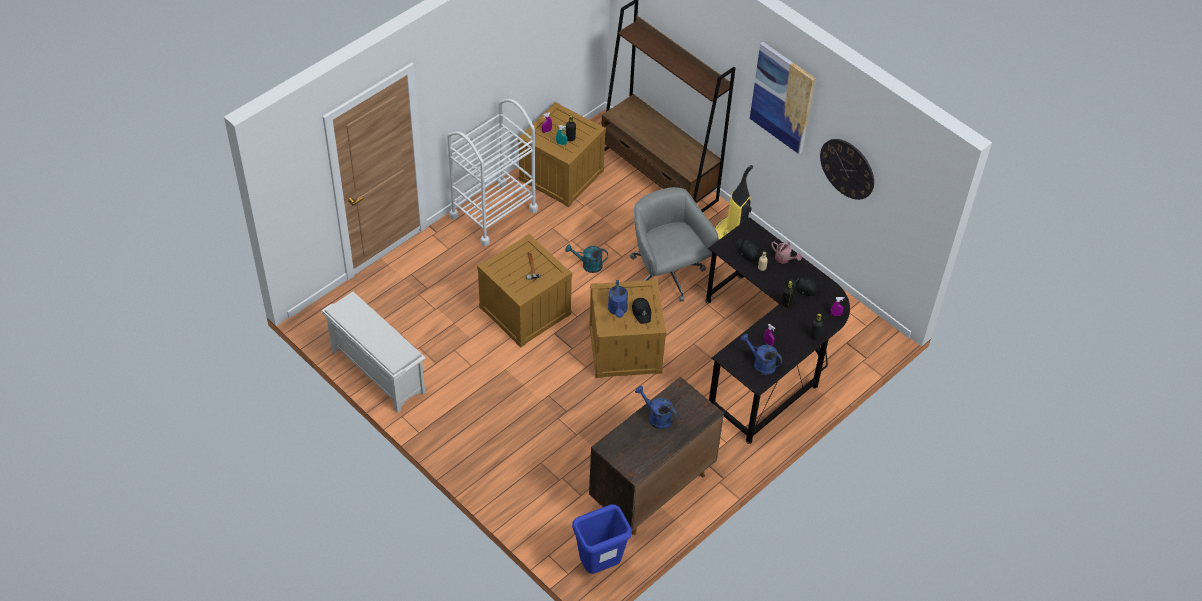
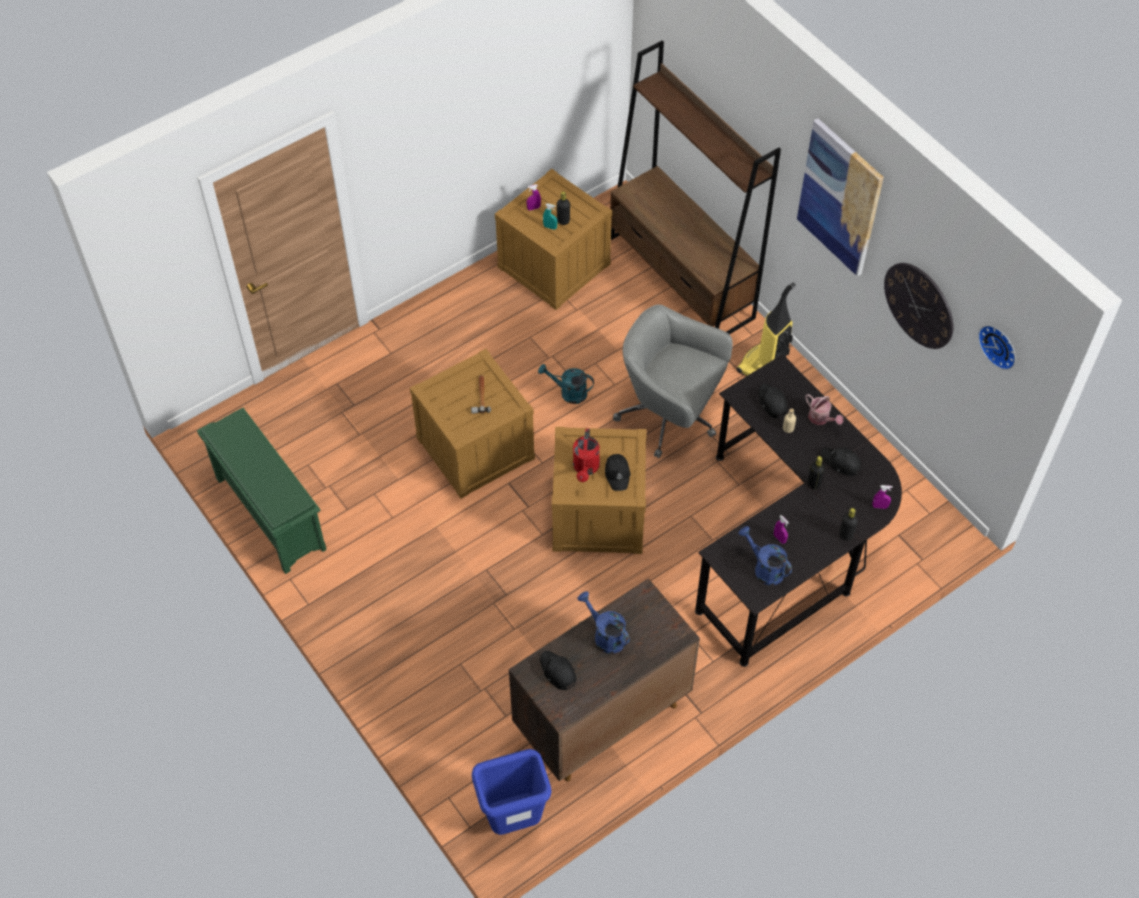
camera: 10 degrees right, 5 degrees up
(376, 371) = (269, 513): white shoe rack -> green shoe rack
(493, 213) = (457, 309): white cart -> none
(618, 310) = (586, 468): blue watering can -> red watering can
(626, 445) = (557, 672): none -> black cap
(666, 275) = (670, 416): grey office chair -> grey office chair turned 45 degrees counterclockwise
(909, 188) = (999, 345): none -> wall clock

